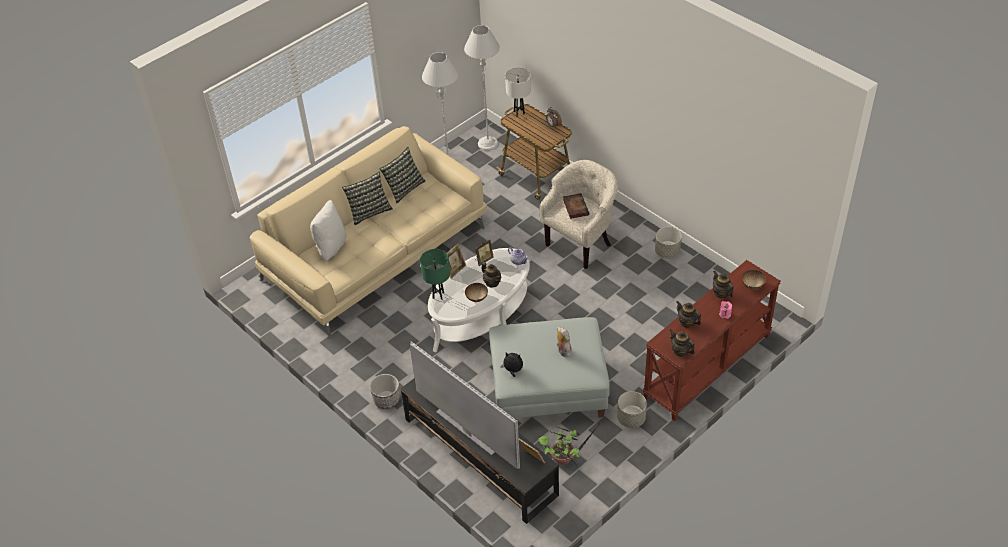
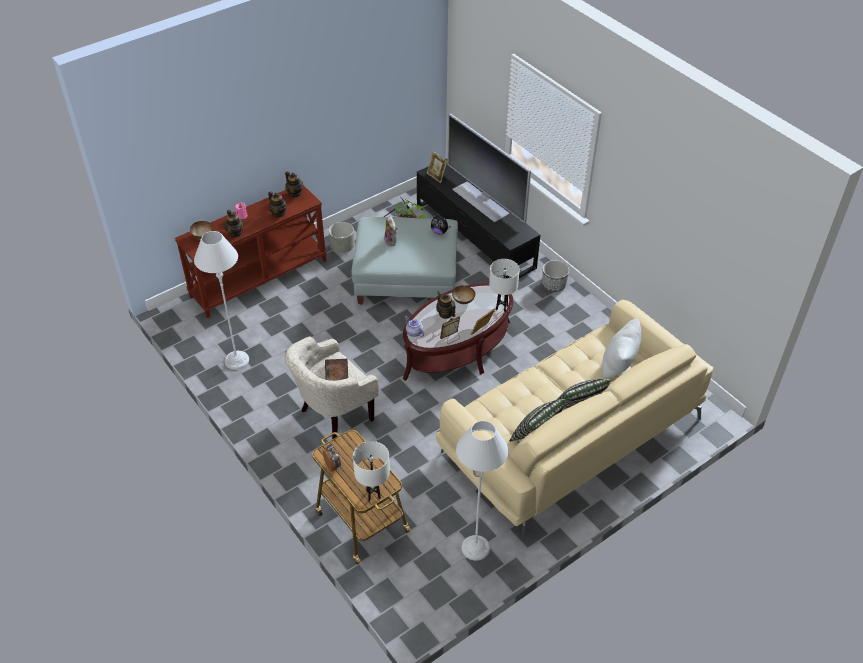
camera: 175 degrees left, 0 degrees up
(438, 295) = (501, 307): green table lamp -> white table lamp
(481, 315) = (458, 349): white coffee table -> brown coffee table
(488, 143) = (415, 591): grey floor lamp -> grey floor lamp (236, 360)
(667, 252) = (243, 393): grey planter -> none

